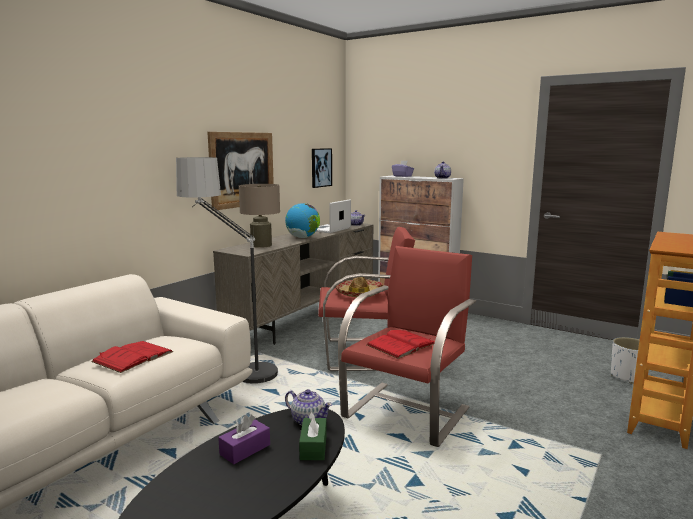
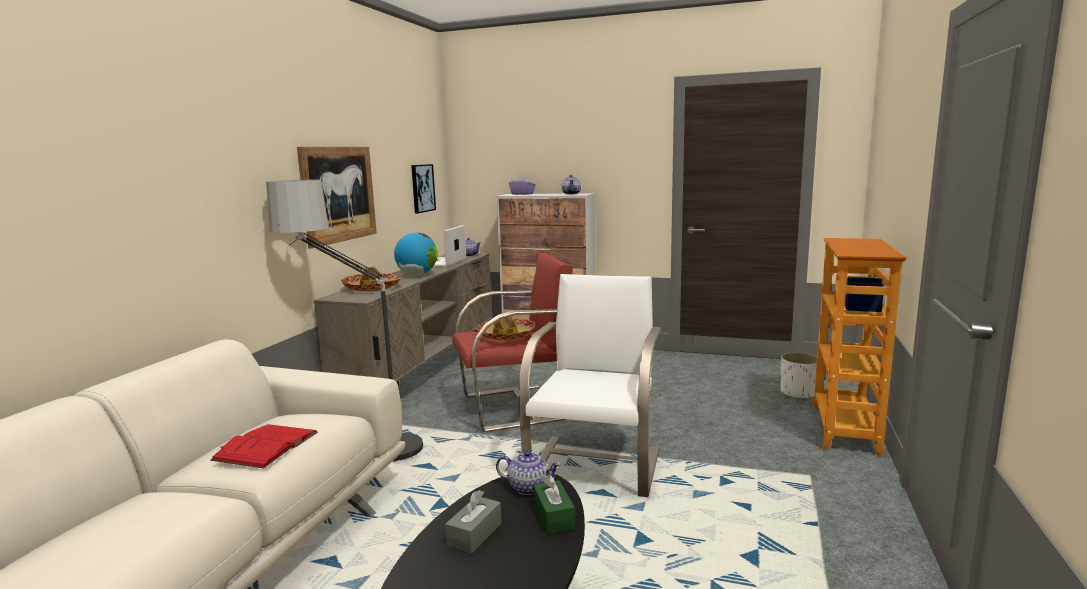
camera: 15 degrees left, 0 degrees up
(245, 449) = (474, 534): purple tissue box -> grey tissue box
(261, 245) = (372, 288): beige table lamp -> hat
(401, 344) = (591, 386): red book -> none
(407, 412) = (595, 465): red armchair -> white armchair

